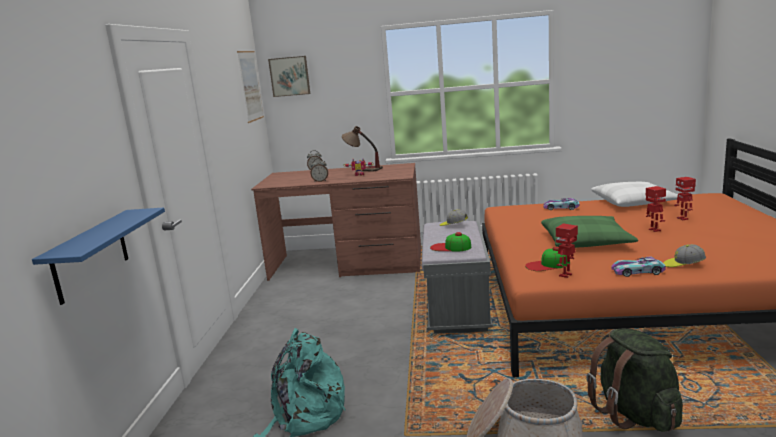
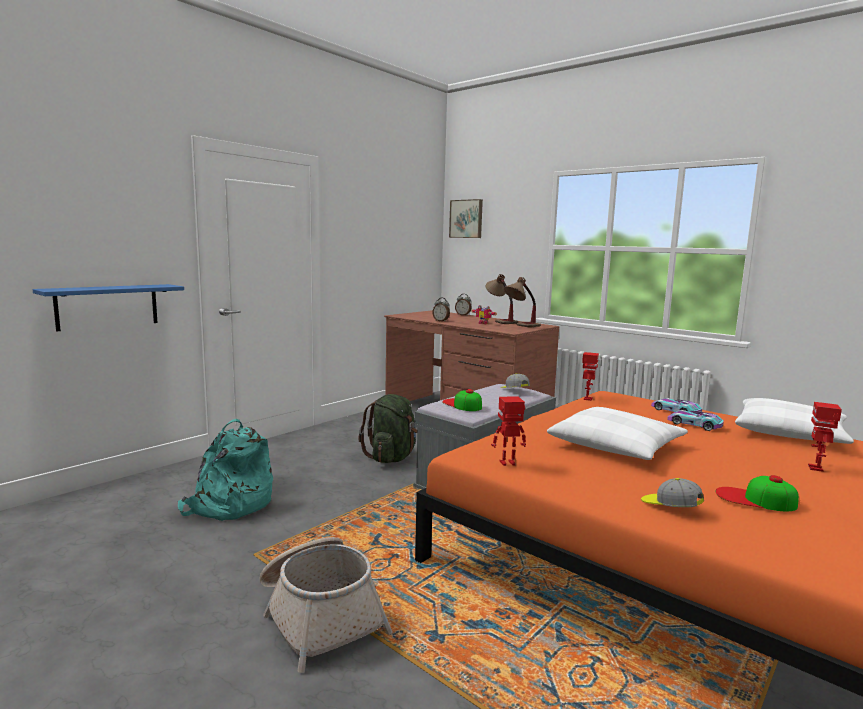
camera: 35 degrees right, 5 degrees down
(250, 86) = (420, 222): picture -> none
(394, 170) = (521, 326): none -> table lamp
(547, 265) = (517, 449): cap -> cap (755, 499)
(586, 241) = (616, 446): green pillow -> white pillow
(635, 414) = (461, 661): green backpack -> green backpack (391, 457)
(637, 271) = (593, 490): toy car -> toy car (694, 424)
(654, 230) = (732, 464): toy robot -> toy robot (587, 399)

